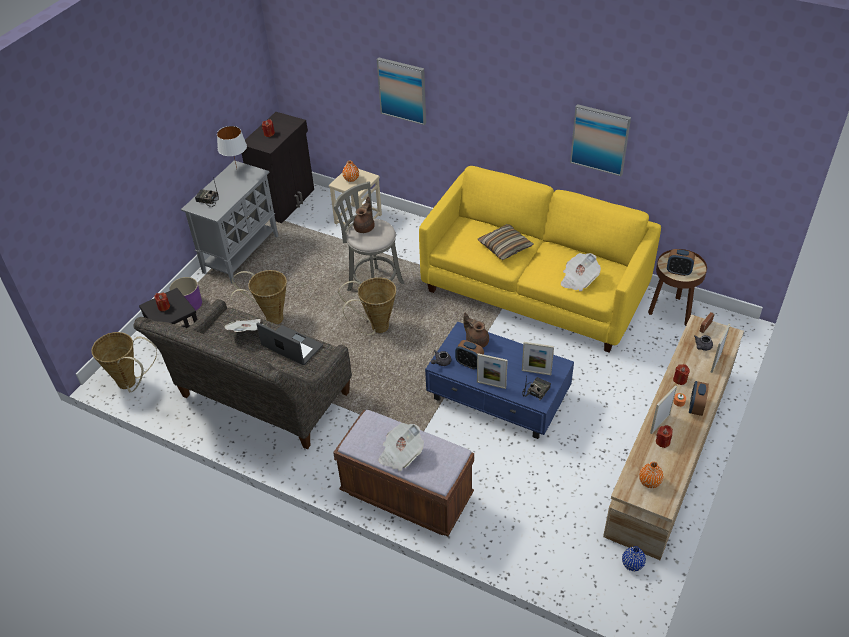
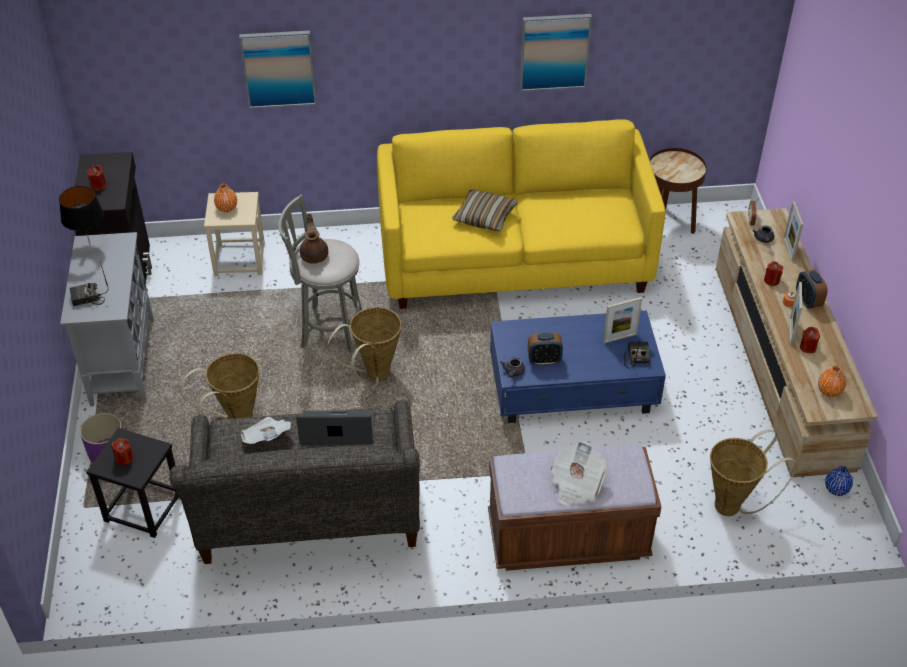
camera: 35 degrees left, 0 degrees up
(131, 384) = (119, 583): basket -> basket (733, 505)
(236, 169) = (89, 245): white table lamp -> black table lamp
(476, 341) = (530, 333): brown teapot -> none
(491, 385) = (586, 372): picture frame -> none
(578, 280) = (591, 221): newspaper -> none
(678, 271) = (678, 173): alarm clock -> none

